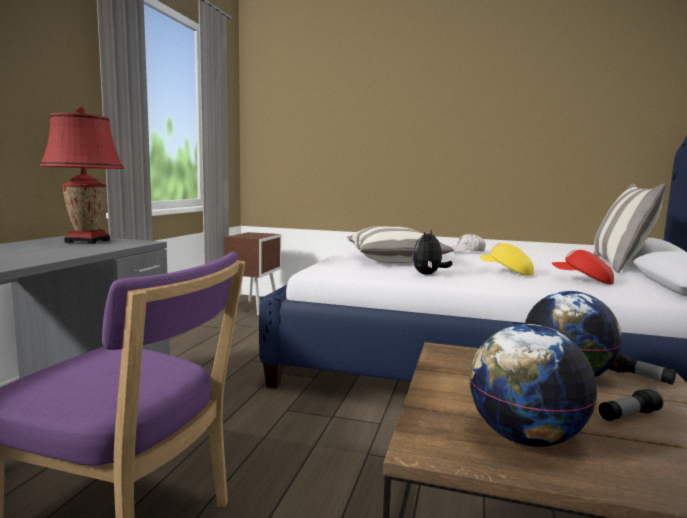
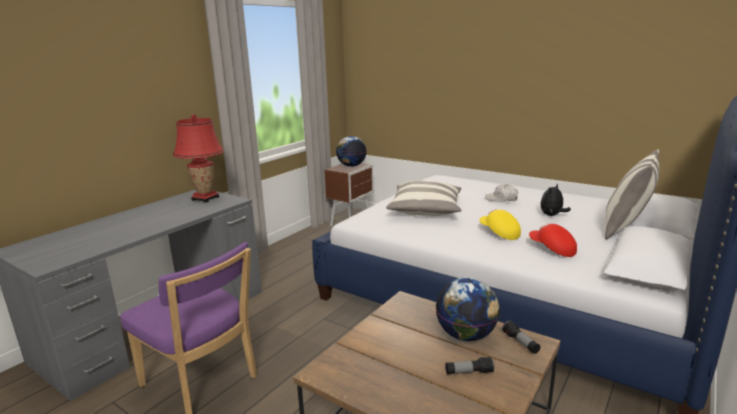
camera: 20 degrees right, 10 degrees up
(428, 274) = (430, 233): plush toy -> plush toy (552, 215)
(524, 437) = (383, 376): globe -> globe (351, 166)

